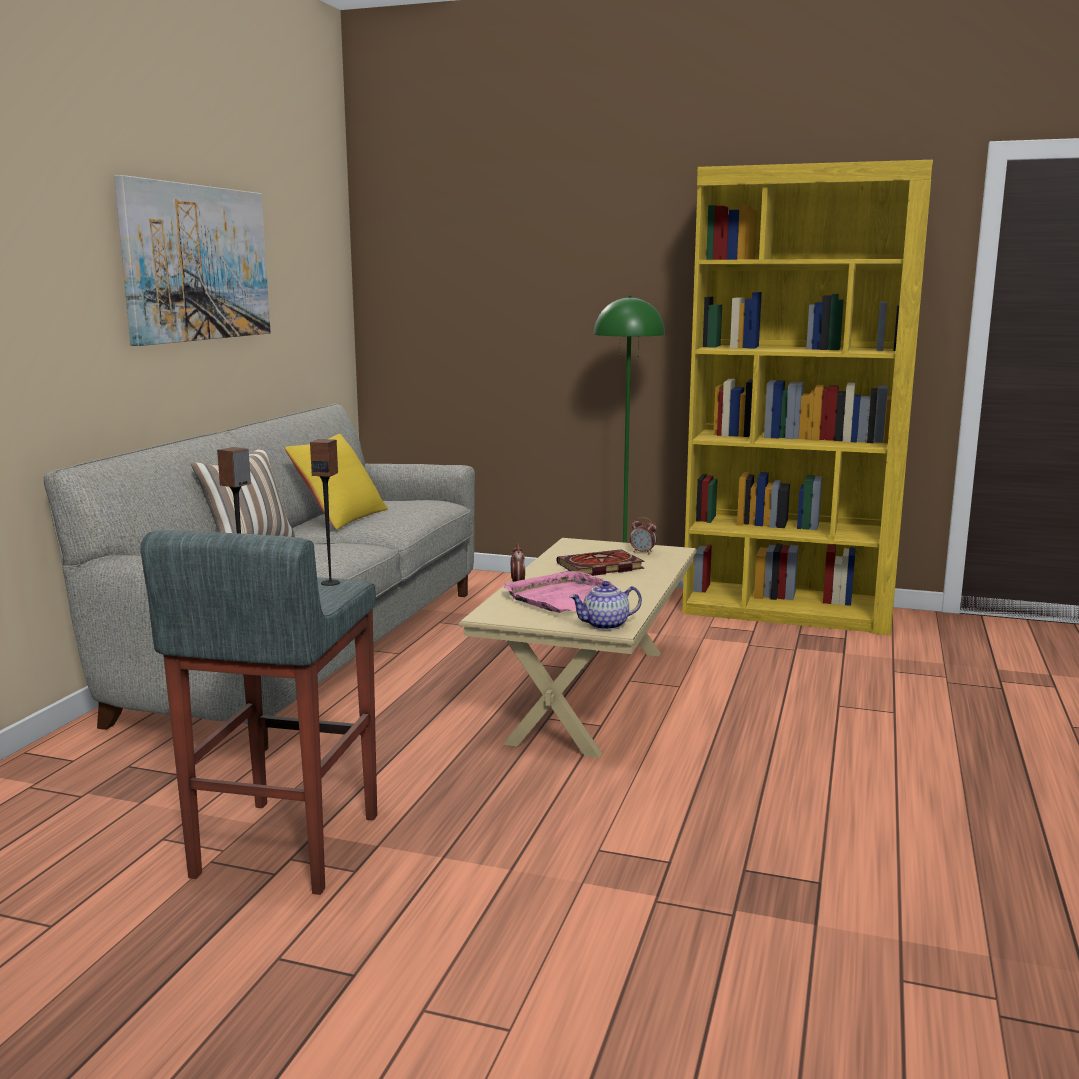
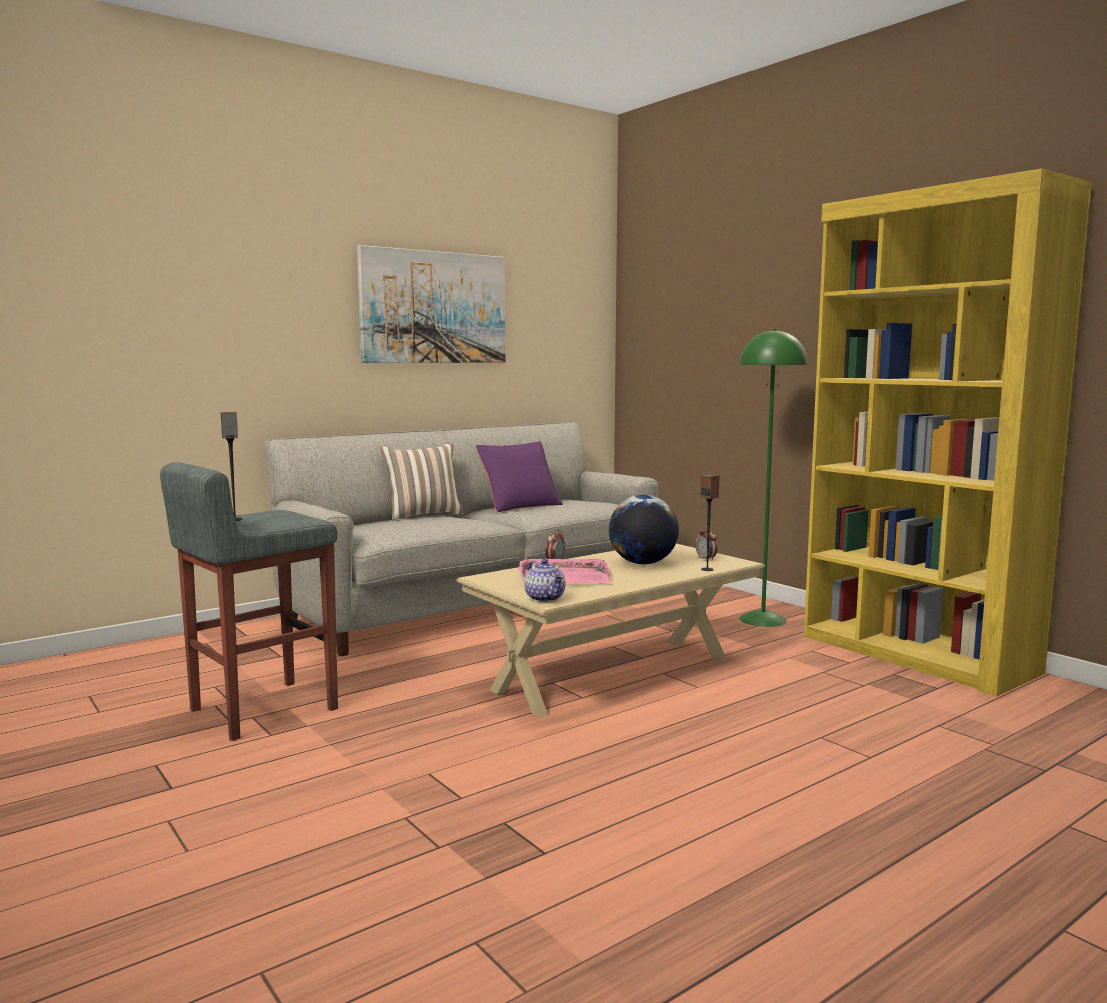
camera: 35 degrees right, 5 degrees down
(330, 583) = (305, 519): speaker -> speaker (707, 569)
(340, 517) = (520, 505): yellow pillow -> purple pillow
(599, 567) = (642, 563): book -> globe
(605, 625) = (546, 598): teapot -> teapot turned 135 degrees counterclockwise

